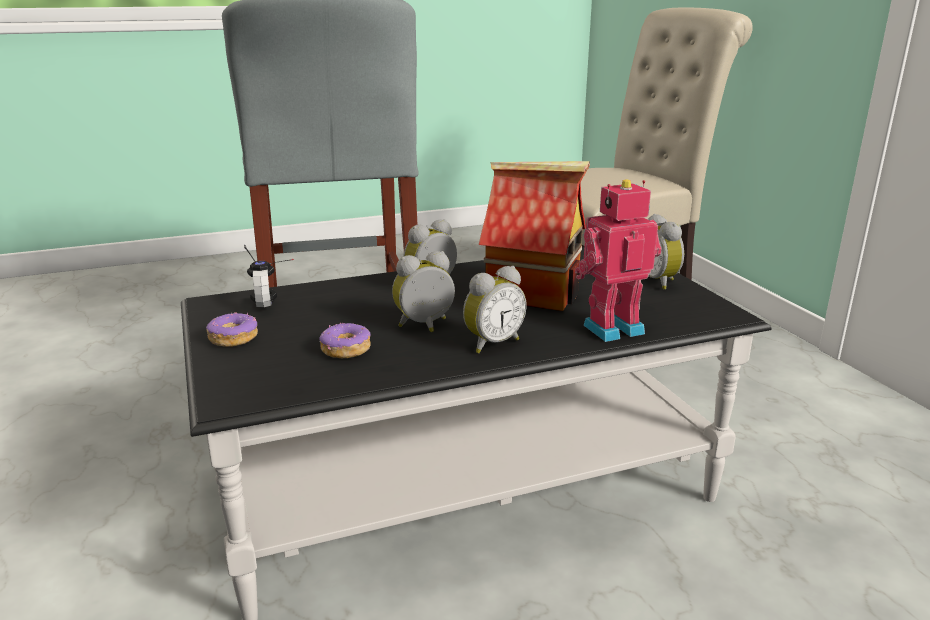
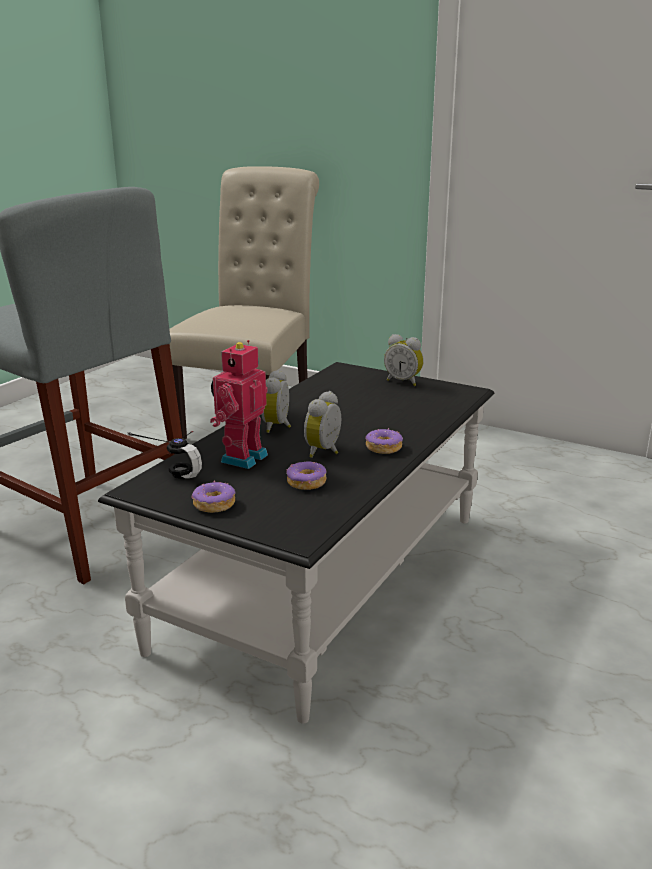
camera: 40 degrees left, 0 degrees up
(491, 343) = (383, 448): alarm clock -> donut
(535, 293) = (348, 410): toy house -> none
(611, 328) = (428, 417): toy robot -> toy robot (241, 458)

